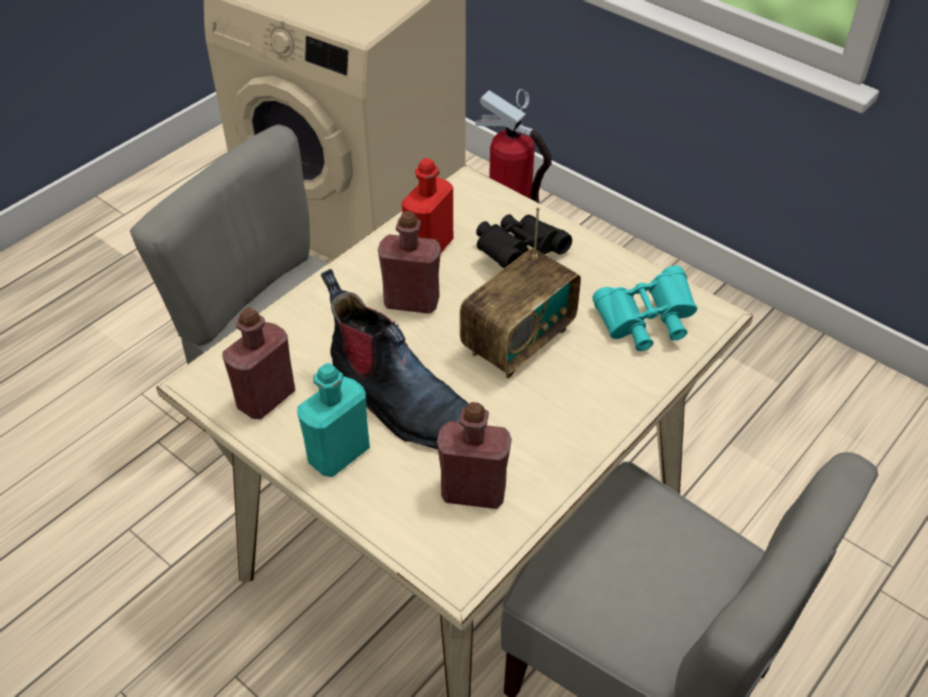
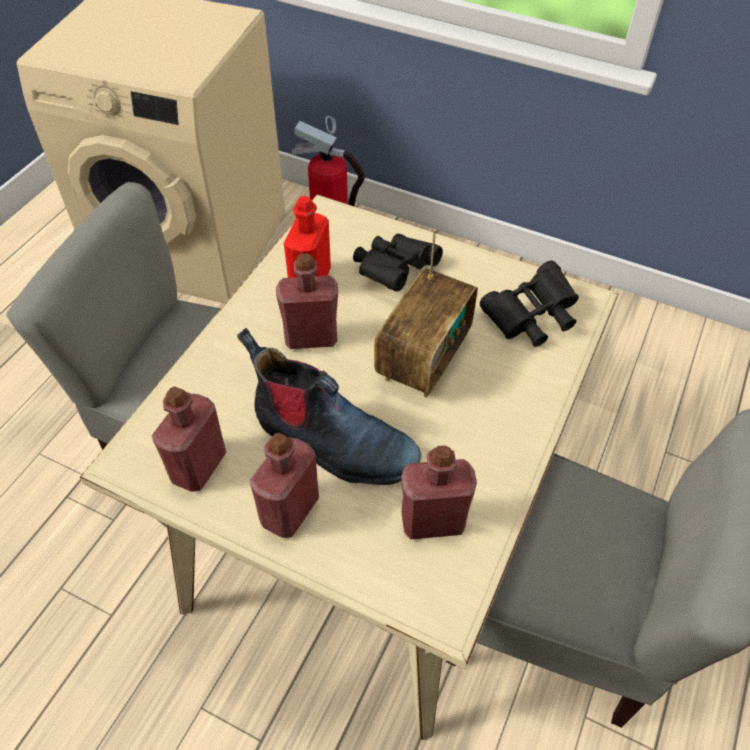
camera: 15 degrees left, 5 degrees up
(338, 454) = (289, 510): turquoise bottle -> red bottle
(645, 323) = (530, 319): turquoise binoculars -> black binoculars

